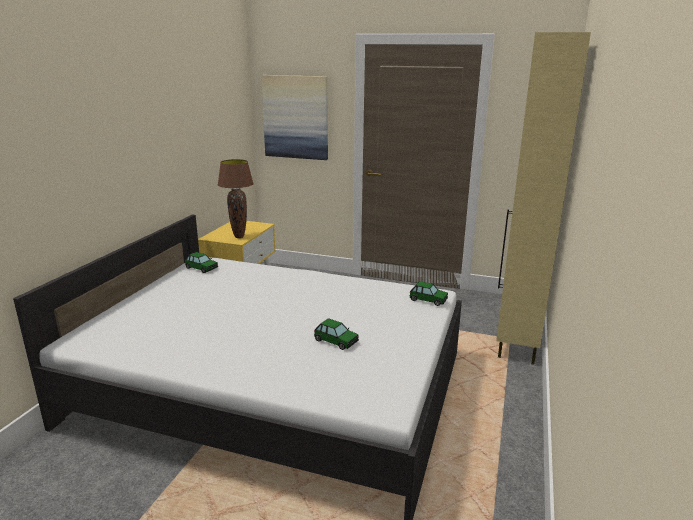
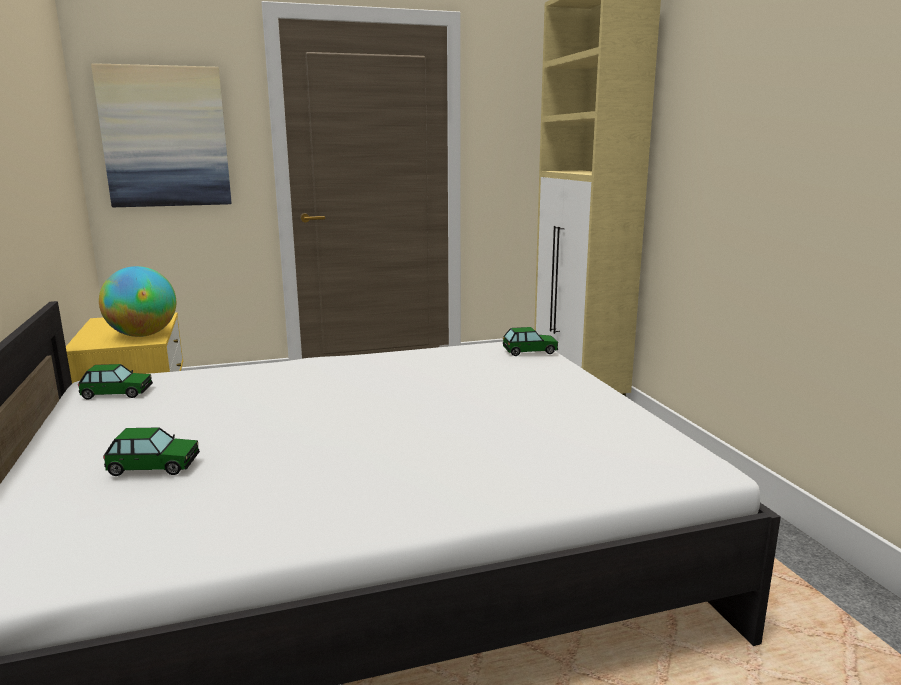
camera: 35 degrees left, 5 degrees down
(239, 237) = (143, 335): brown table lamp -> globe
(336, 341) = (505, 419): toy car -> toy car (154, 466)

